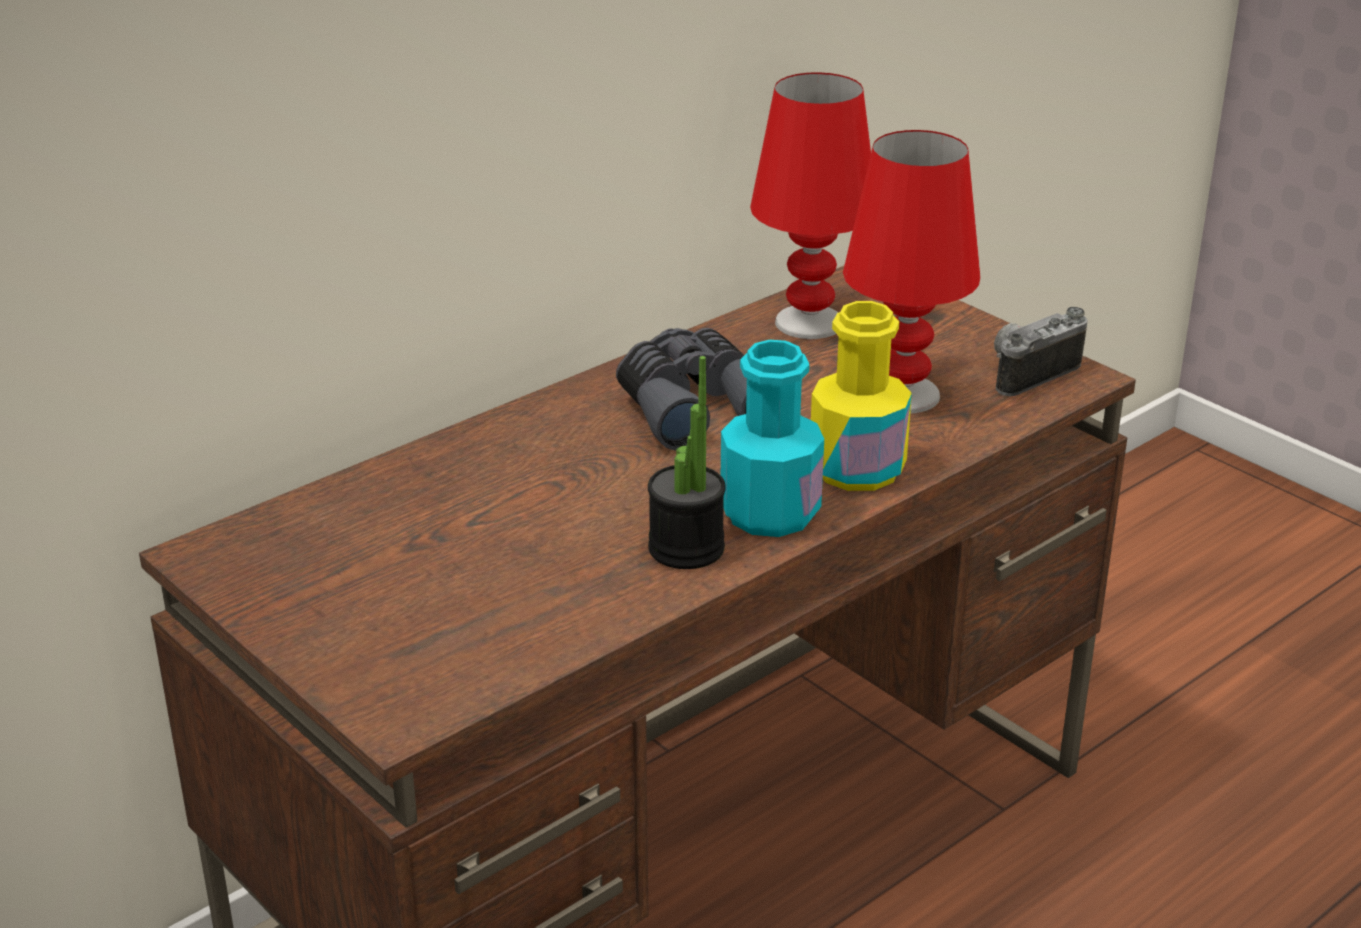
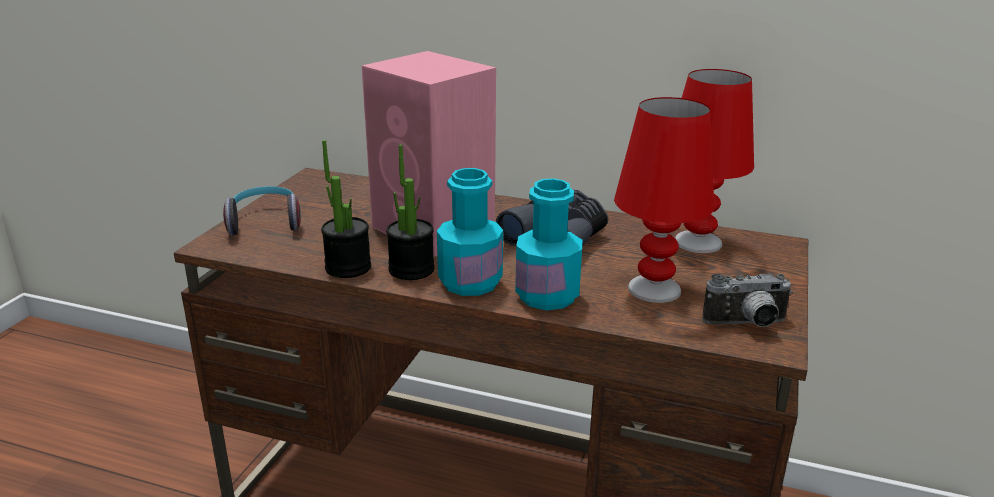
camera: 60 degrees right, 5 degrees down
(361, 645) = (265, 222): none -> headphones
(569, 493) = (435, 229): none -> pink speaker
(627, 601) = (348, 267): none -> potted plant
(857, 469) = (547, 296): yellow bottle -> turquoise bottle
(1028, 373) = (747, 325): camera -> camera turned 150 degrees clockwise

